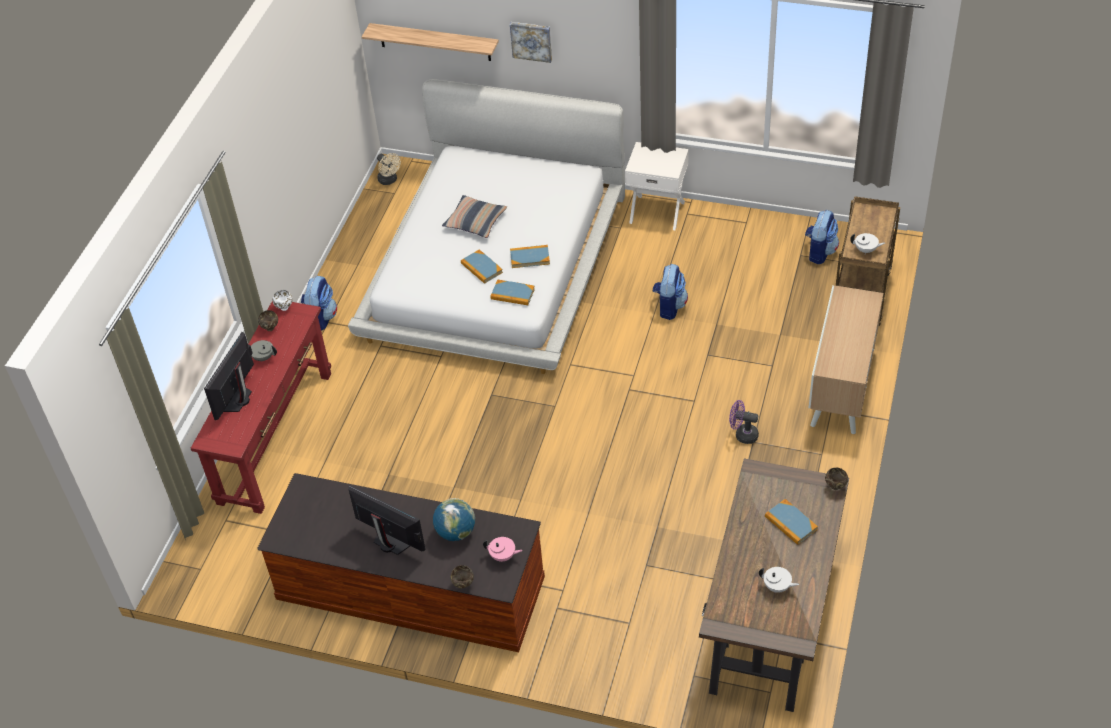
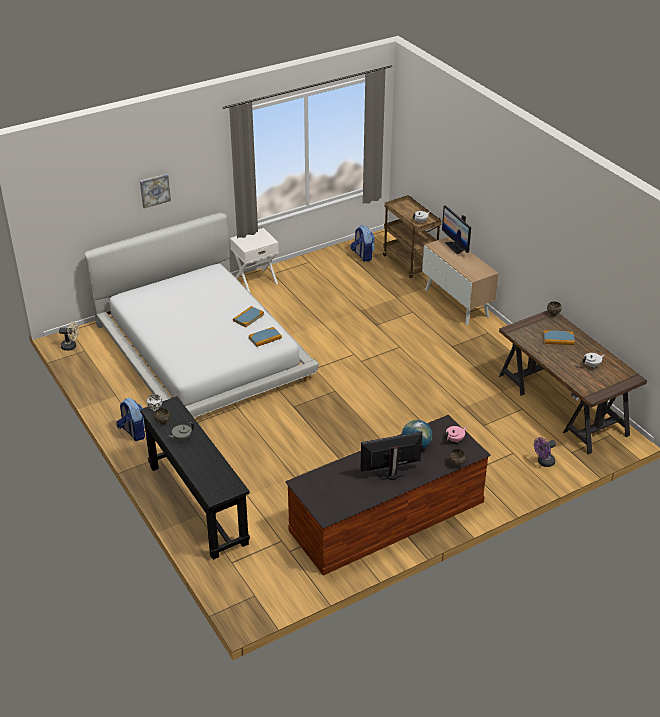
camera: 50 degrees left, 10 degrees down
(239, 400) = (201, 466): monitor -> monitor (456, 247)
(276, 437) = (197, 504): red console table -> black console table
(434, 42) = (84, 221): shelf -> none
(475, 222) = (190, 319): pillow -> none
(481, 268) = (228, 336): book -> none
(669, 306) = (325, 316): backpack -> none
(742, 435) = (442, 346): purple fan -> purple fan (543, 462)

